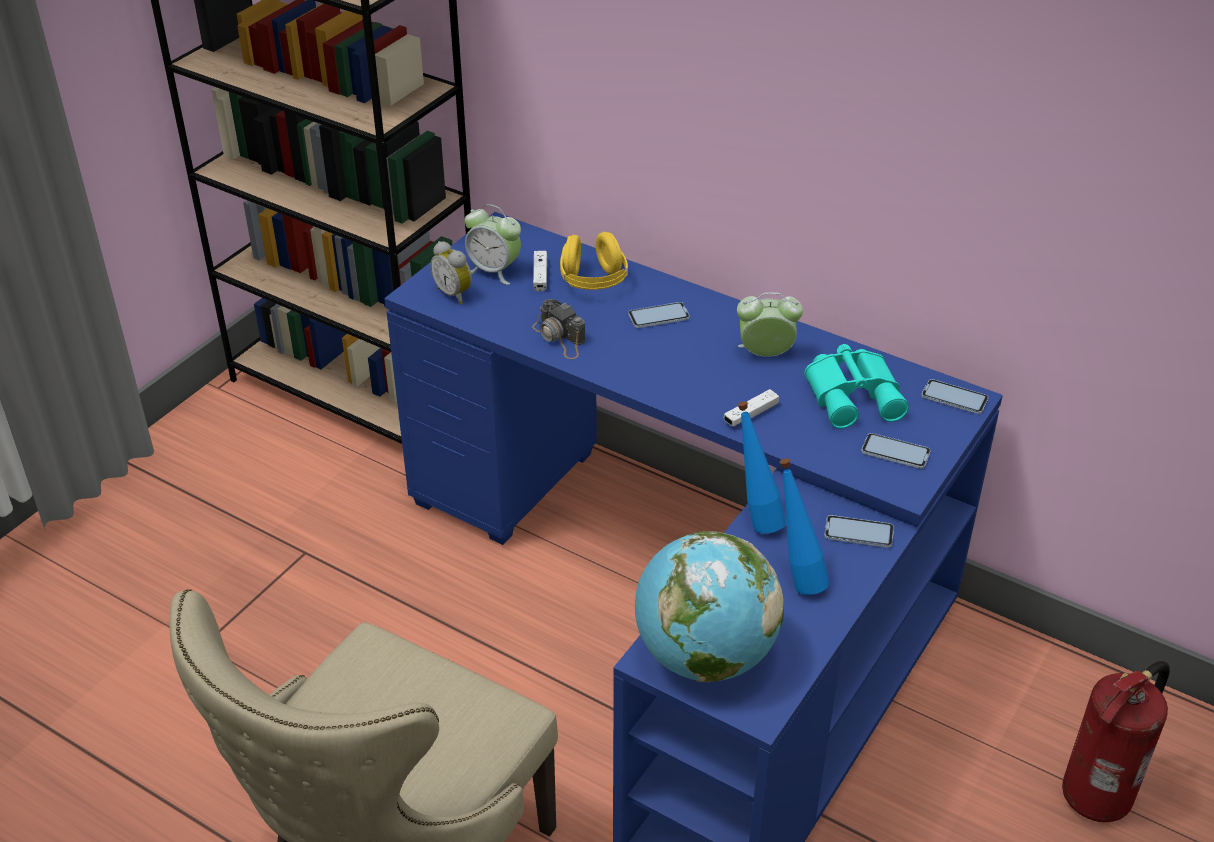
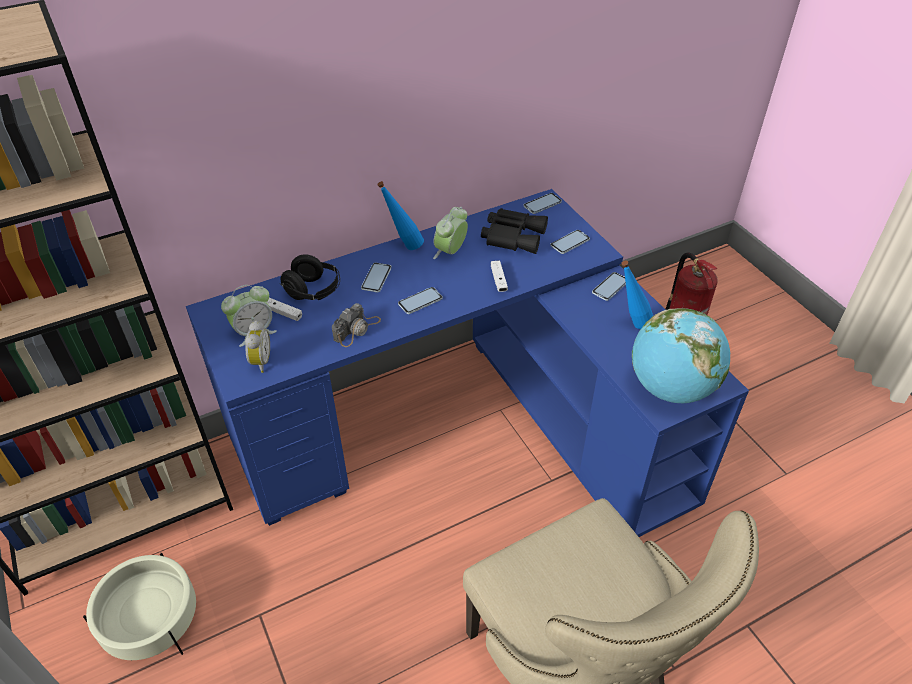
camera: 60 degrees left, 5 degrees up
(252, 479) = (152, 622): none -> beige planter
(455, 293) = (259, 362): alarm clock -> alarm clock turned 75 degrees counterclockwise
(560, 338) = (357, 329): camera -> camera turned 45 degrees counterclockwise
(593, 282) = (313, 291): yellow headphones -> black headphones
(650, 365) = (420, 301): none -> phone
(755, 518) = (573, 320): blue bottle -> blue bottle (403, 247)
(855, 395) = (512, 235): turquoise binoculars -> black binoculars

